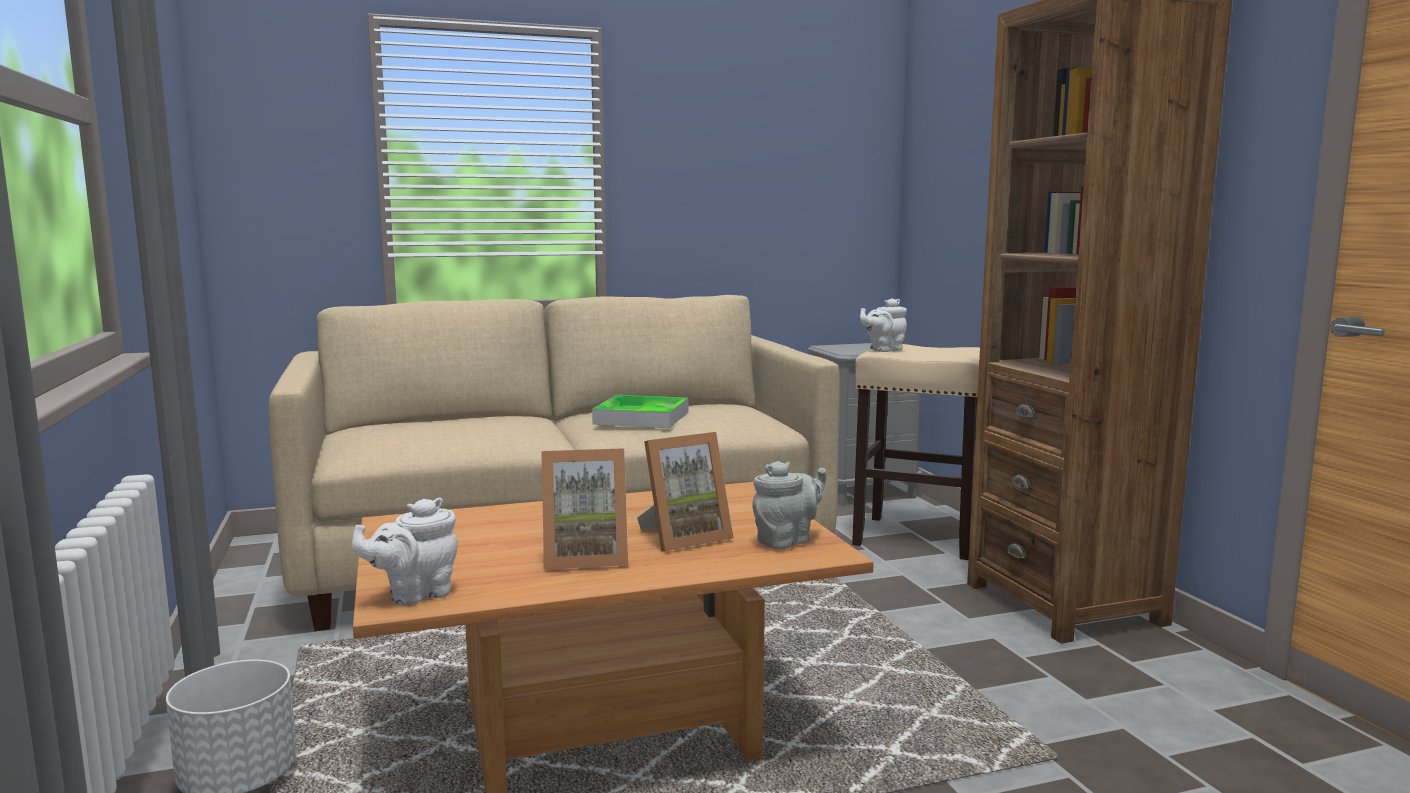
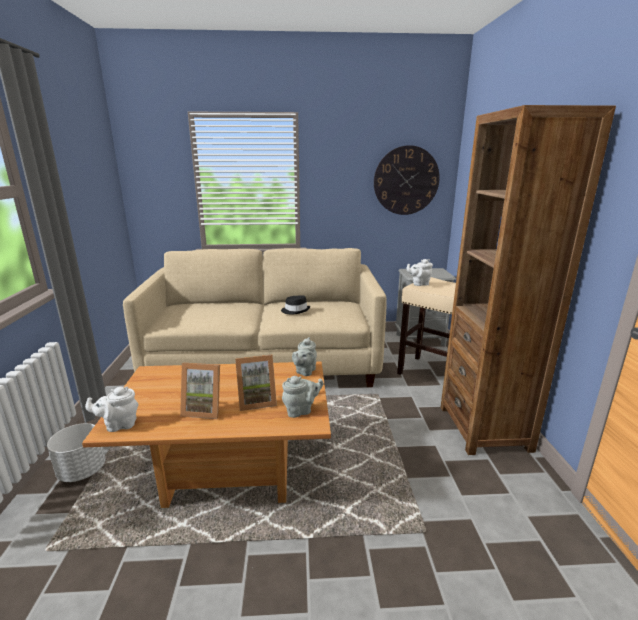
camera: 15 degrees right, 10 degrees up
(641, 418) = (295, 310): tray -> black hat
(741, 495) = (305, 371): none -> grey teapot
(812, 169) = (406, 181): none -> wall clock

